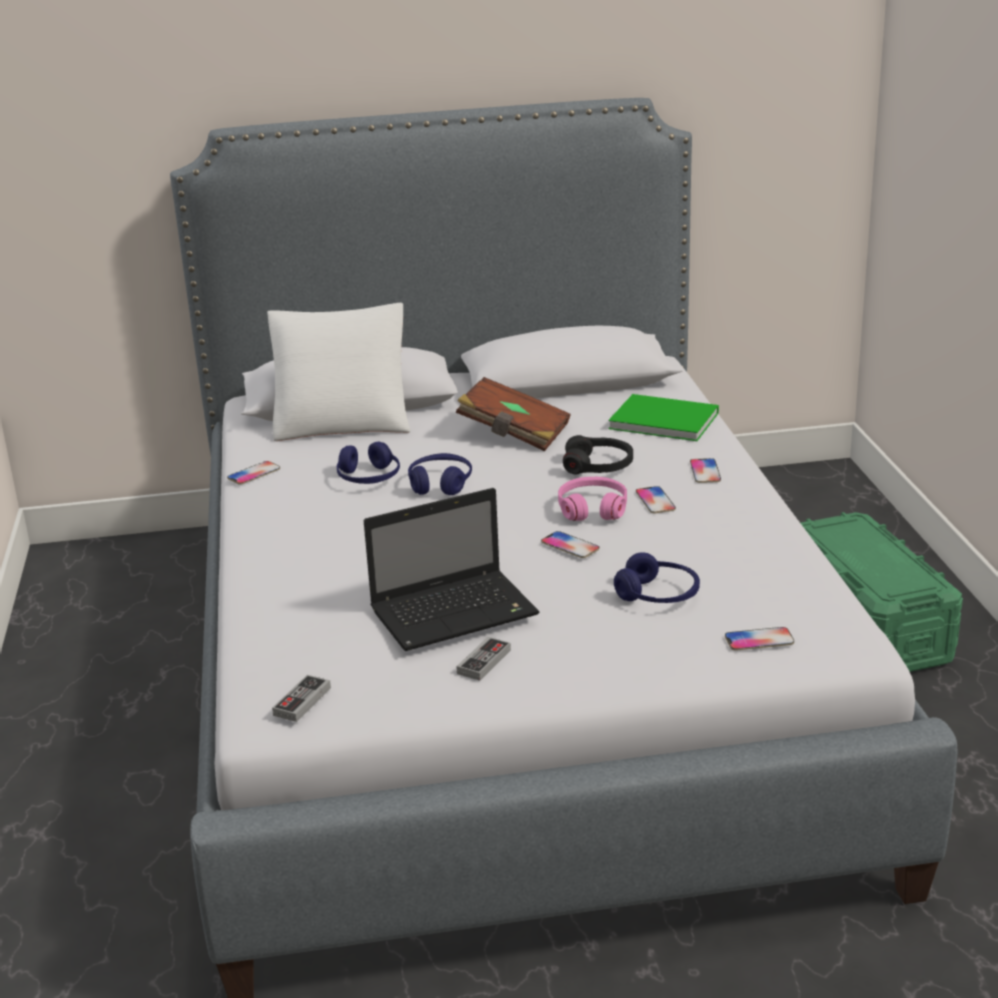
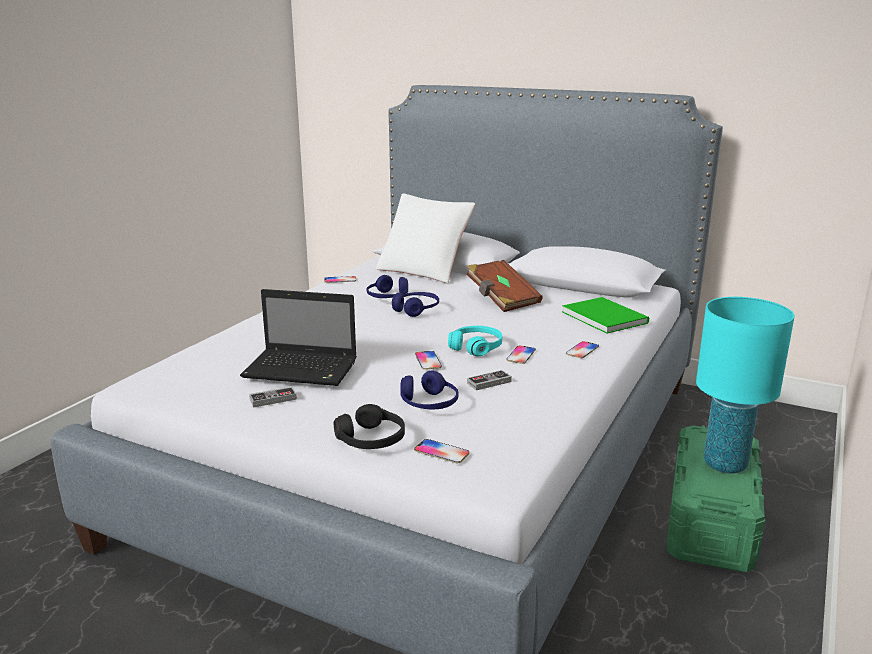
camera: 35 degrees right, 5 degrees down
(302, 701) = (160, 382): game controller -> game controller (489, 382)
(592, 508) = (476, 347): pink headphones -> turquoise headphones
(598, 466) = (520, 328): black headphones -> black headphones (371, 439)
(877, 554) = (725, 464): none -> turquoise table lamp

